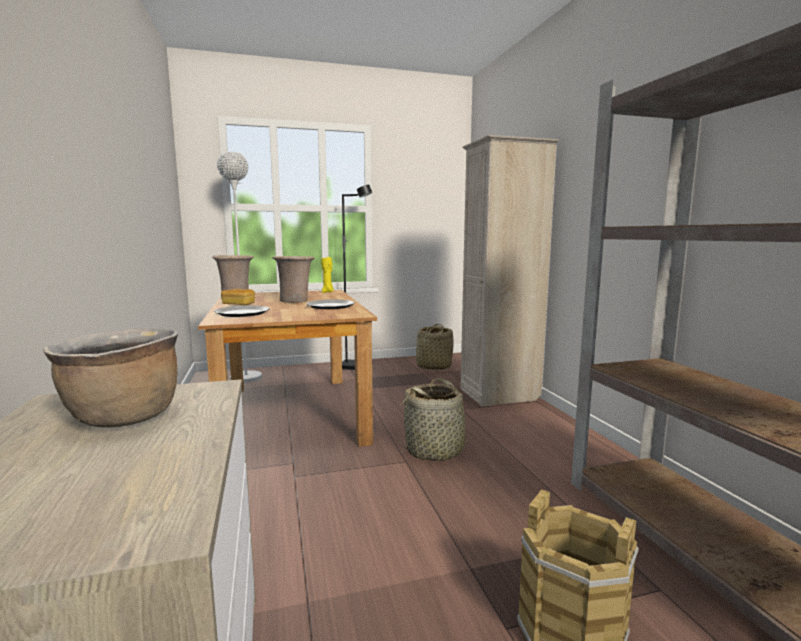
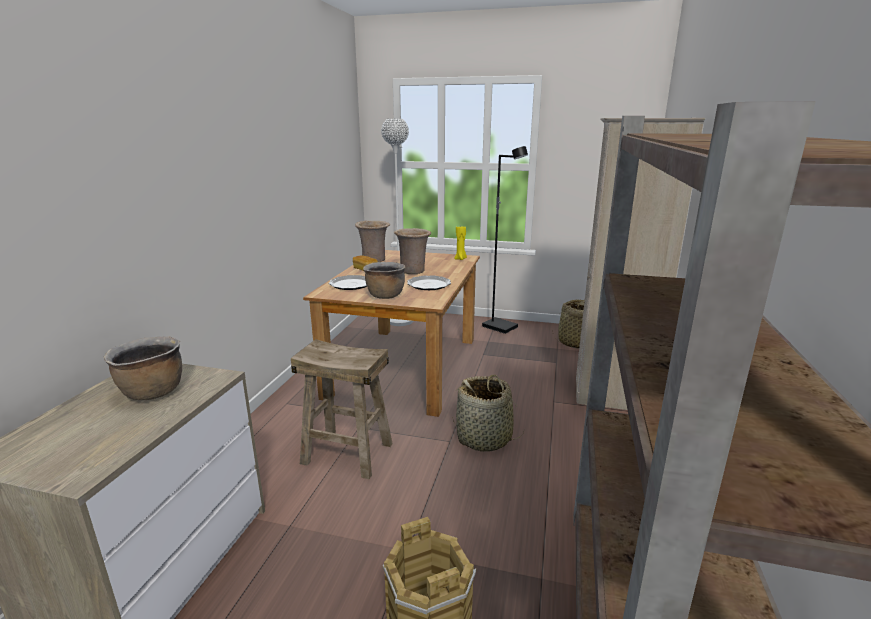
camera: 30 degrees right, 10 degrees up
(298, 315) = (385, 295): none -> brown cooking pot
(305, 504) = (346, 454): none -> beige stool

